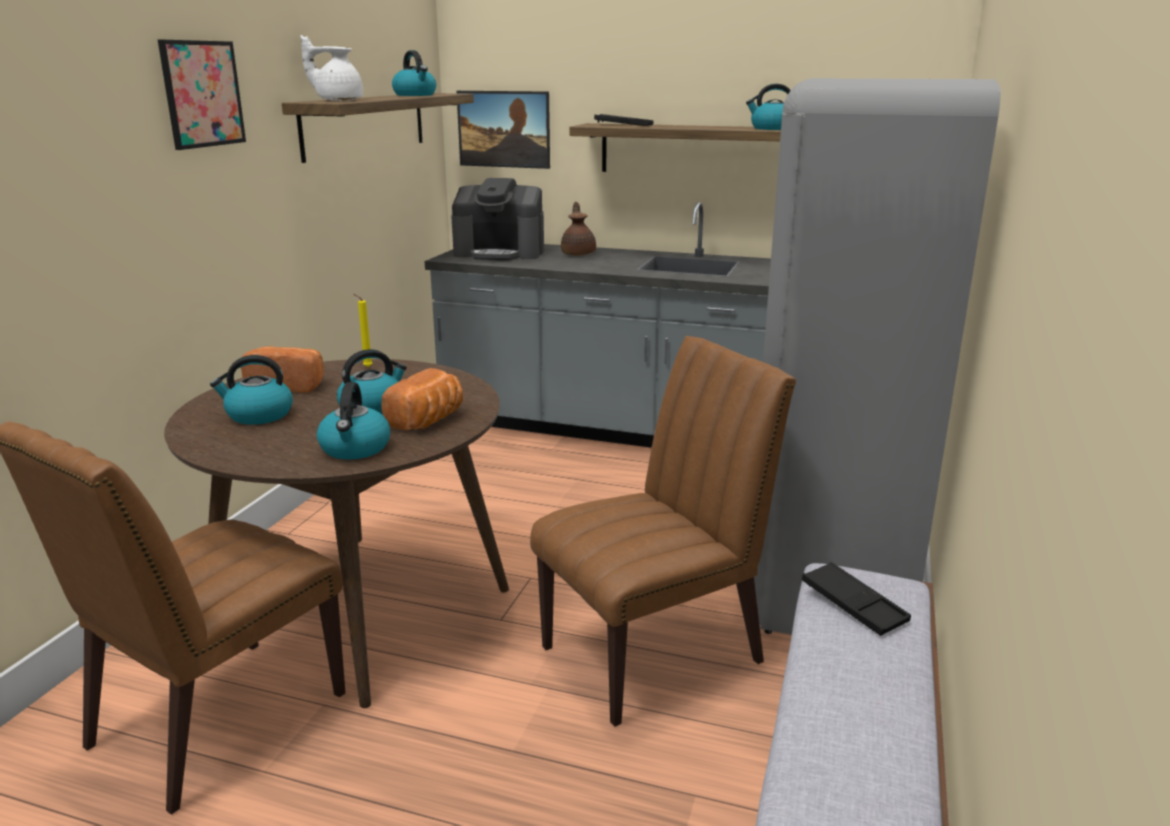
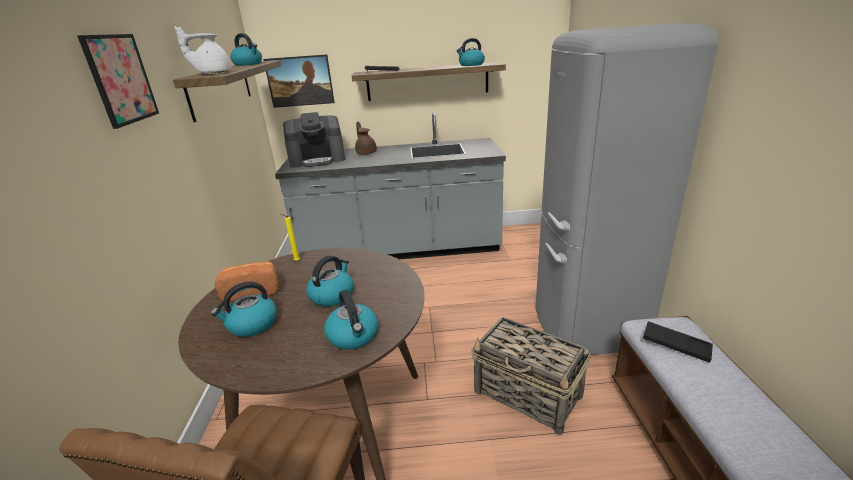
camera: 20 degrees left, 5 degrees up
(428, 420) = (381, 296): bread -> none
(651, 656) = (528, 395): brown chair -> basket

